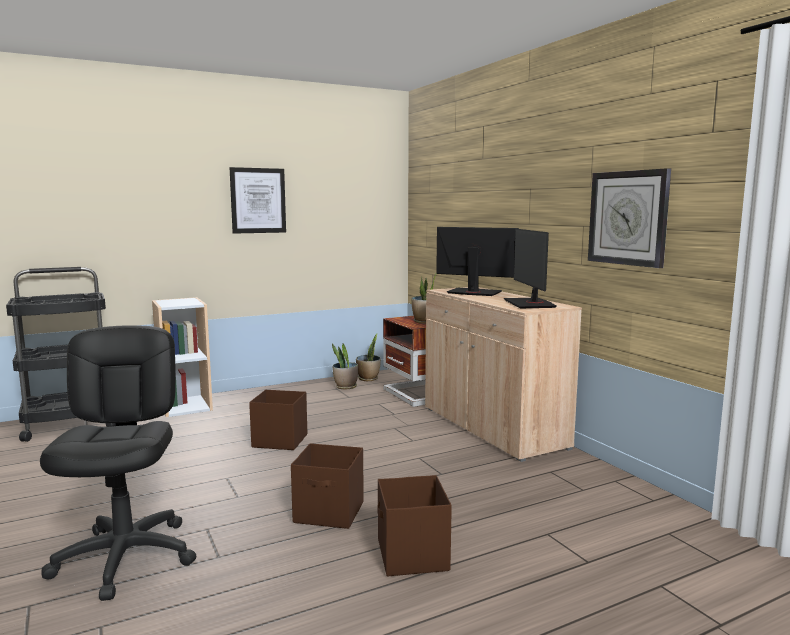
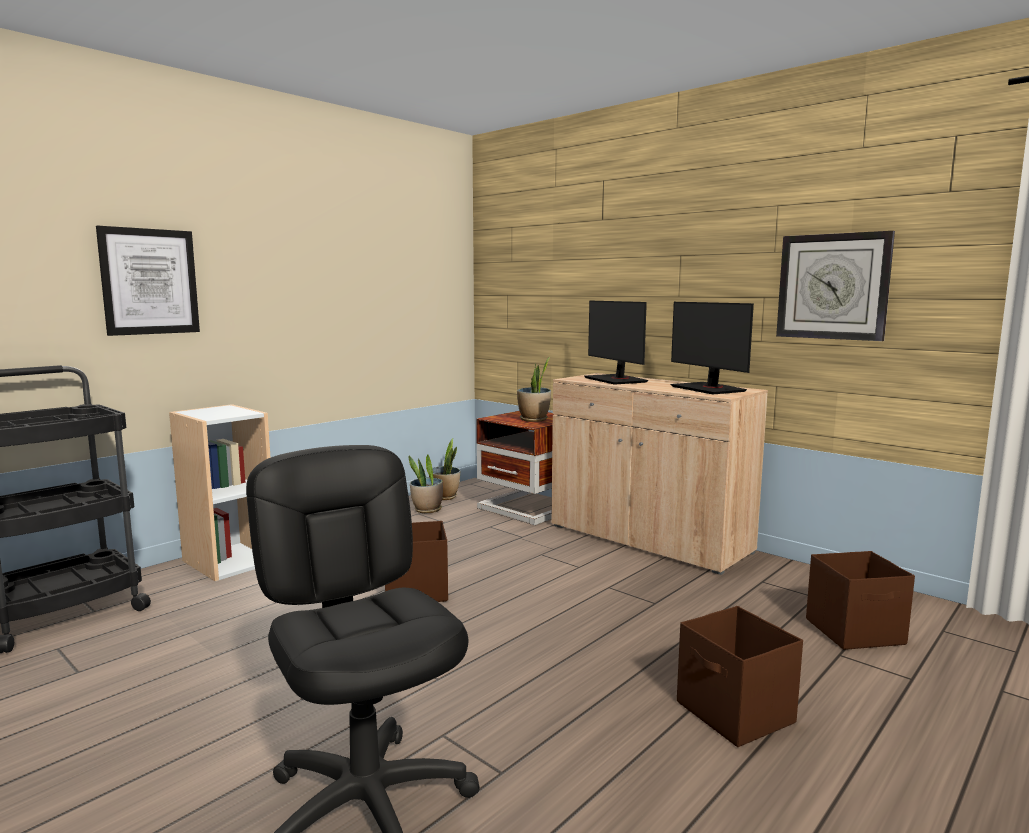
camera: 20 degrees left, 0 degrees up
(258, 200) = (306, 268): picture -> picture (149, 281)
(330, 513) = (581, 678): brown storage box -> brown storage box (856, 632)
(474, 292) = (616, 380): monitor -> monitor turned 120 degrees counterclockwise

